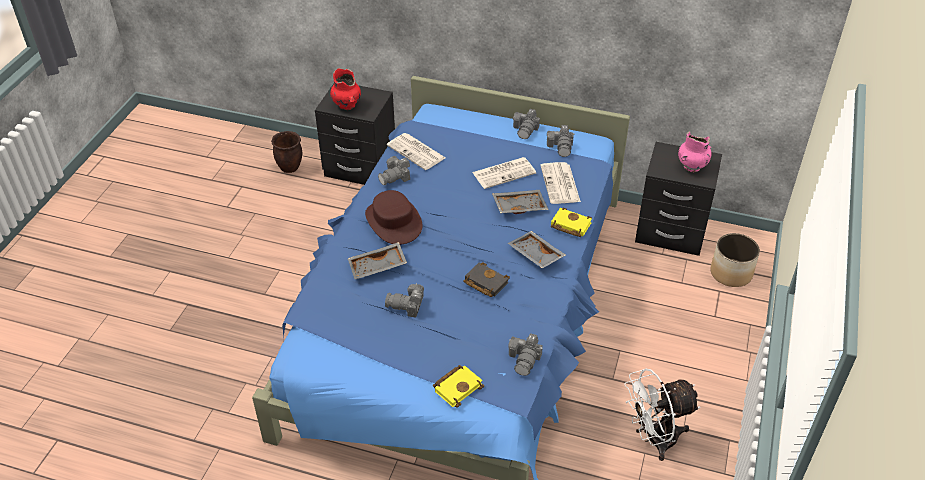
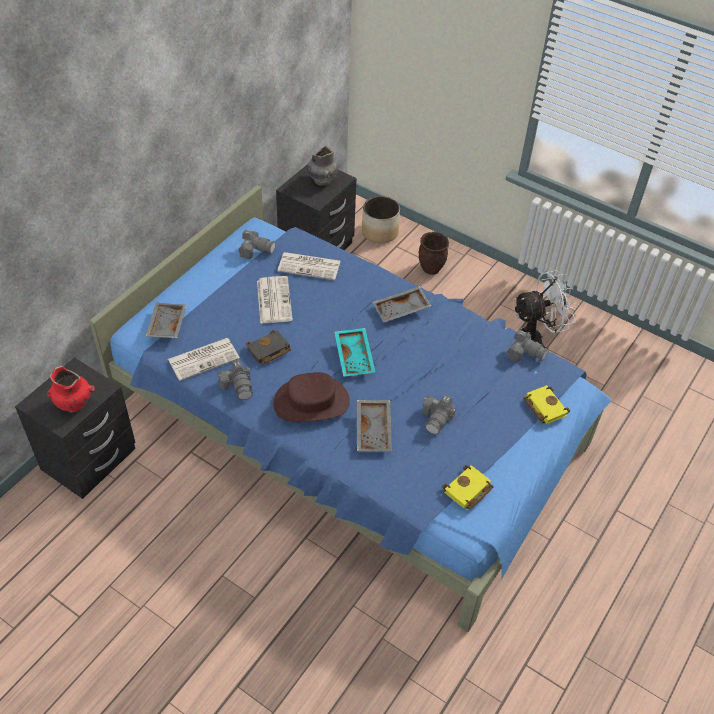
camera: 75 degrees left, 5 degrees up
(290, 168) = (45, 532): brown planter -> brown planter (431, 269)
(458, 236) = (355, 357): none -> turquoise tray
(484, 282) = (425, 354): black book -> black book (268, 351)
(519, 206) = (329, 302): grey tray -> grey tray (166, 325)
(526, 130) = (212, 267): camera -> none
(569, 225) = (370, 277): yellow book -> yellow book (467, 491)
(654, 439) = (535, 338): white fan -> white fan turned 105 degrees counterclockwise
(692, 167) = (322, 180): pink vase -> grey vase

